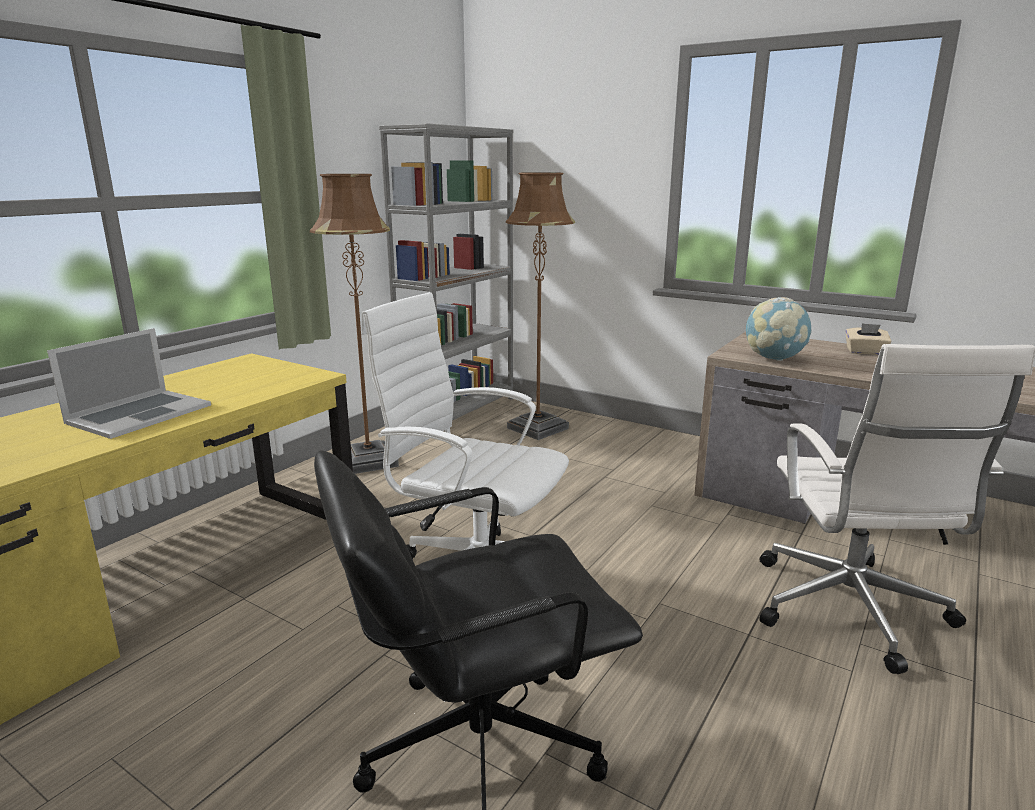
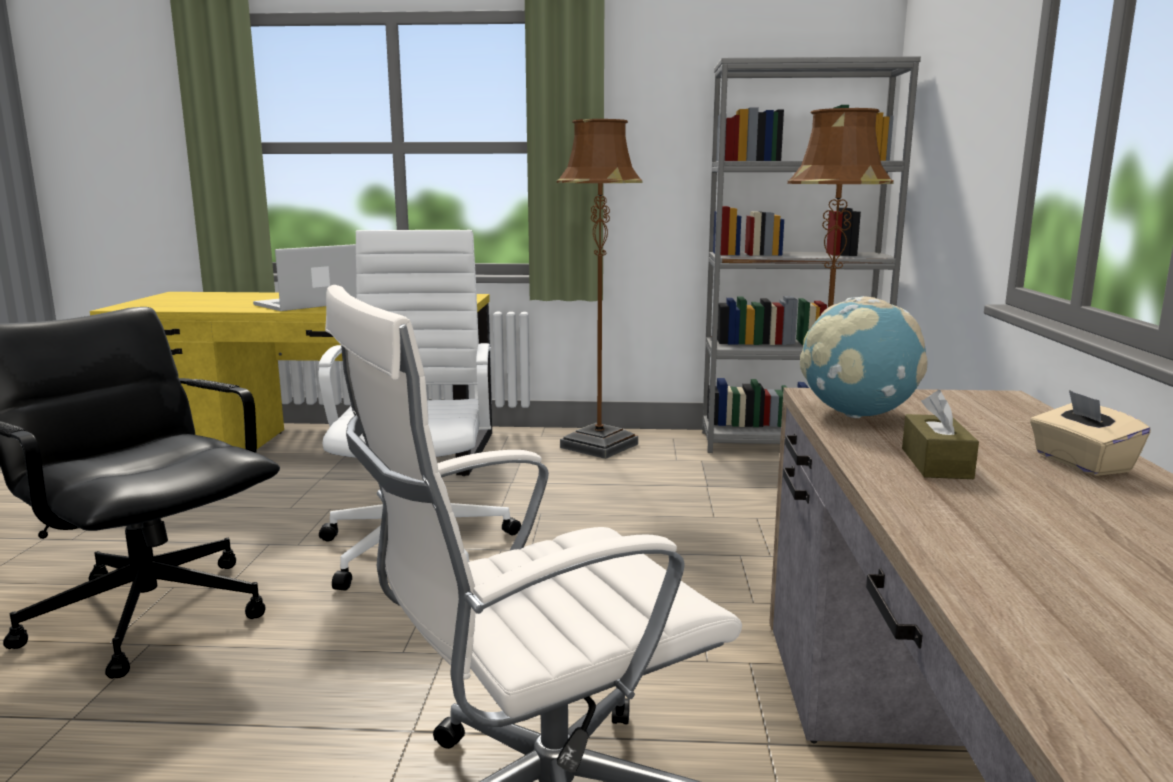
camera: 60 degrees right, 5 degrees down
(139, 414) = (308, 303): laptop -> laptop turned 135 degrees clockwise
(860, 367) = (936, 463): none -> brown tissue box

